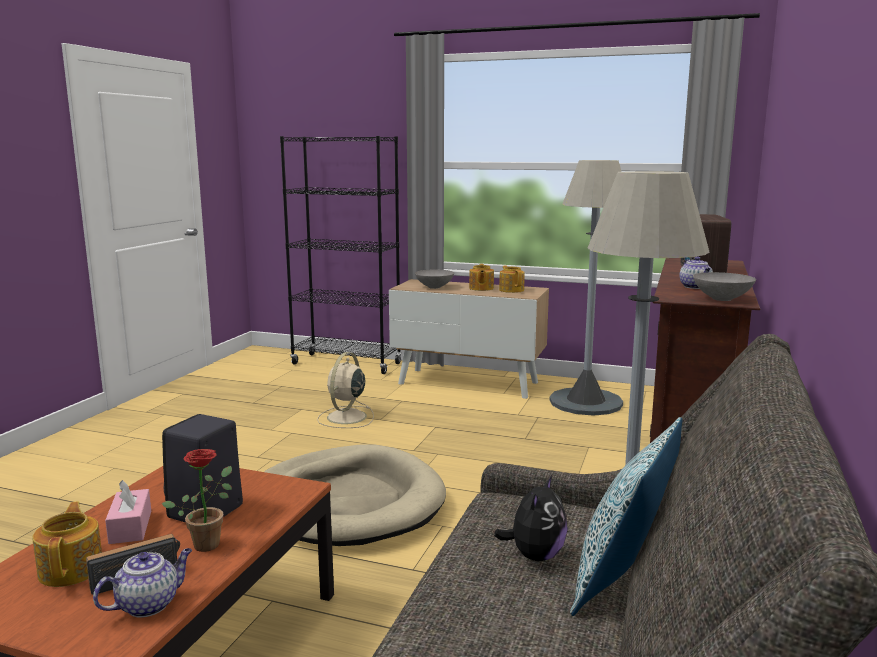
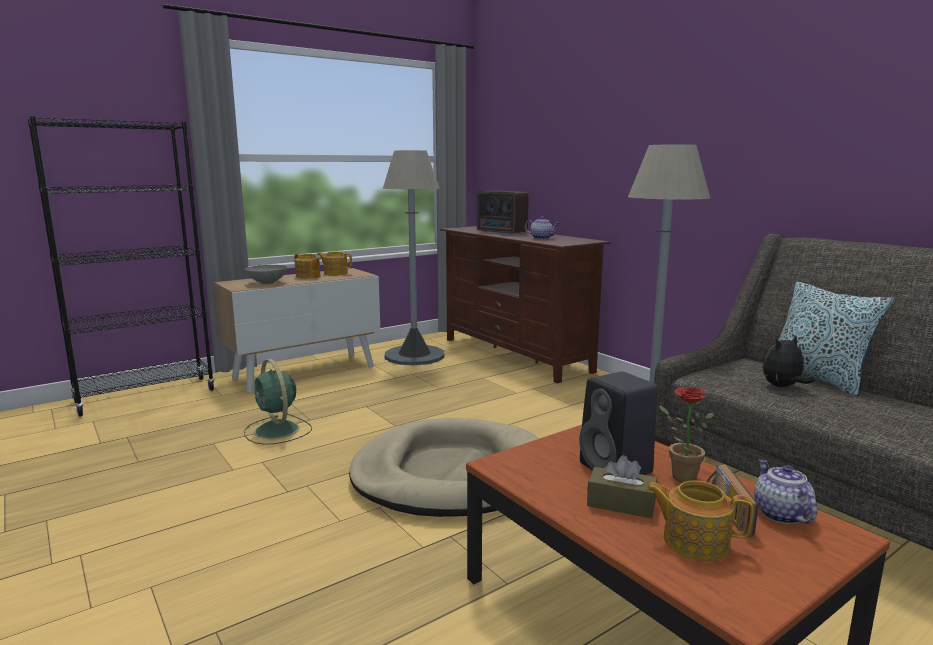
camera: 55 degrees left, 0 degrees up
(130, 527) = (621, 504): pink tissue box -> brown tissue box
(346, 418) = (277, 431): beige fan -> green fan
(535, 555) = (783, 387): plush toy -> plush toy turned 90 degrees counterclockwise
(720, 299) = (581, 241): grey bowl -> none

